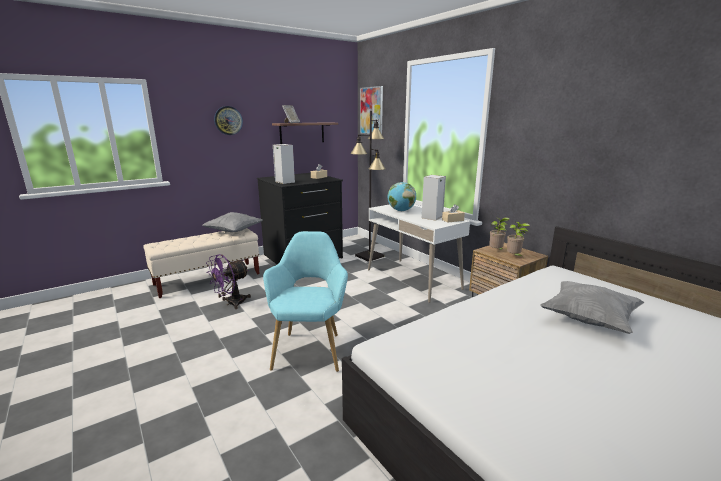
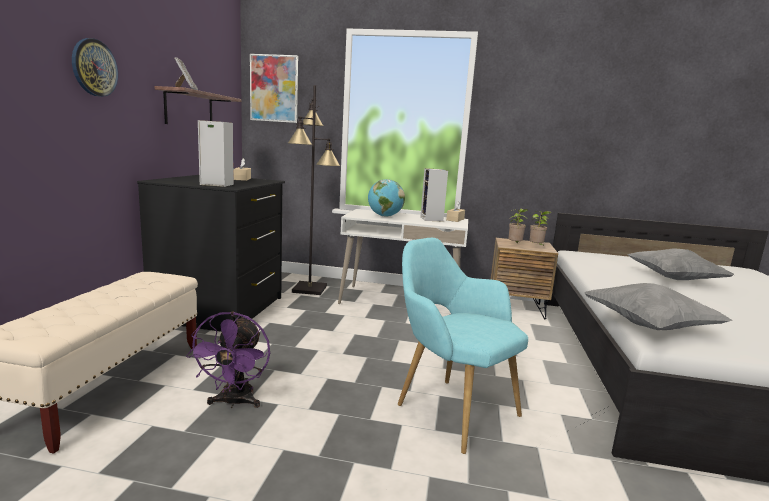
camera: 45 degrees left, 5 degrees down
(234, 232) = (144, 280): grey pillow -> grey pillow (649, 326)

